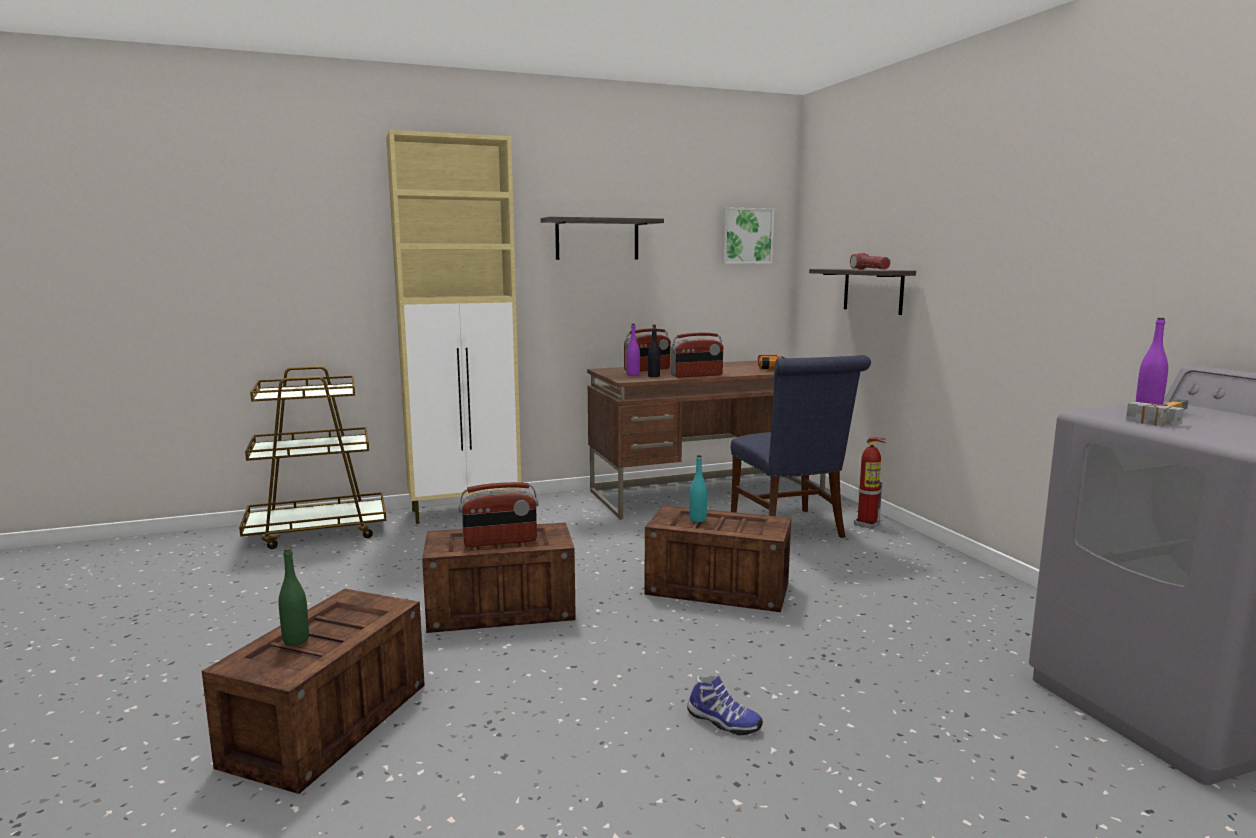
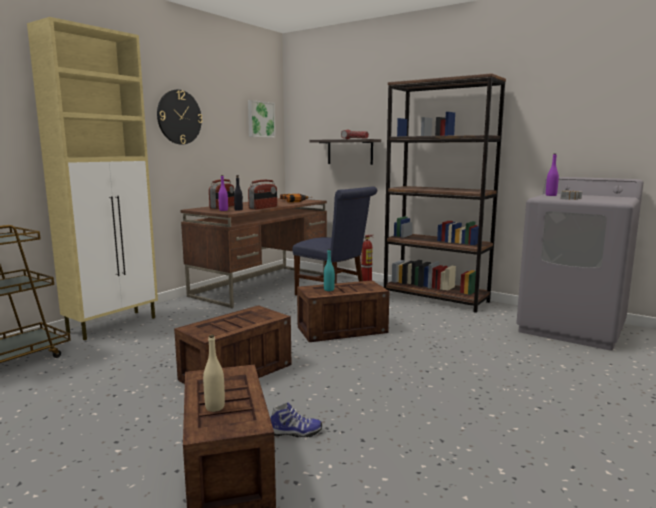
camera: 35 degrees left, 0 degrees up
(296, 640) = (215, 407): green bottle -> beige bottle
(500, 541) = (237, 323): radio -> none
(597, 239) = (179, 117): shelf -> wall clock
(722, 722) = (437, 386): shoe -> shoe (295, 433)
(959, 574) = (435, 298): none -> brown bookcase

